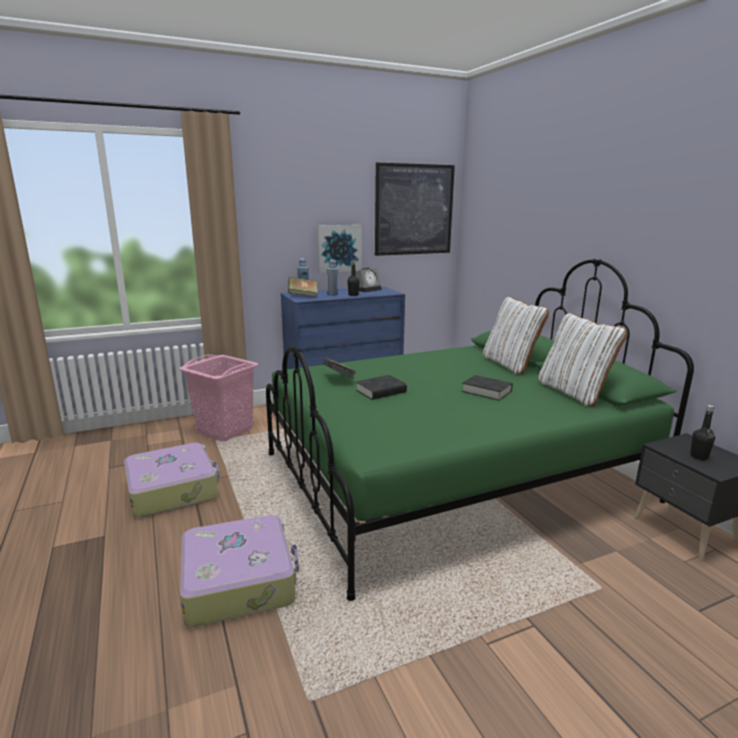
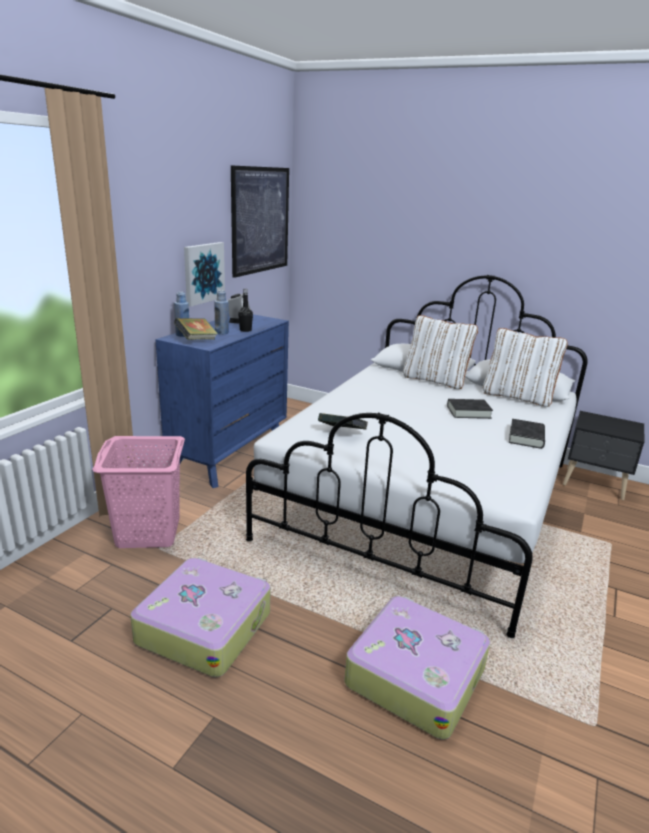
camera: 40 degrees left, 5 degrees up
(381, 391) = (401, 436): black book -> black book (526, 437)
(452, 477) = (426, 499): green bed -> white bed
(698, 457) = (611, 427): black bottle -> none

